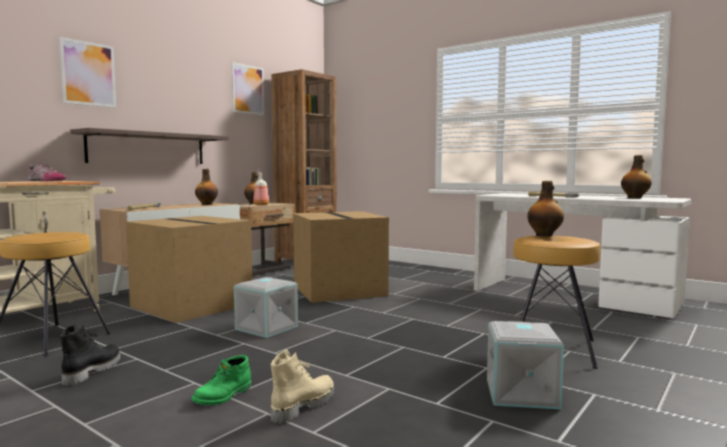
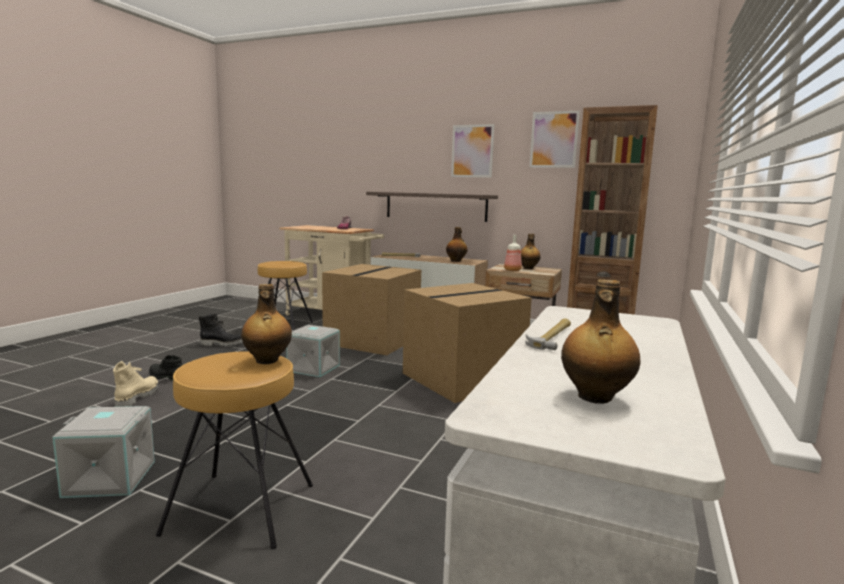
camera: 75 degrees right, 5 degrees up
(88, 74) = (394, 148): picture -> picture (472, 151)
(223, 396) = (166, 376): green boot -> black boot
(302, 406) = (136, 398): beige boot -> beige boot turned 105 degrees counterclockwise

